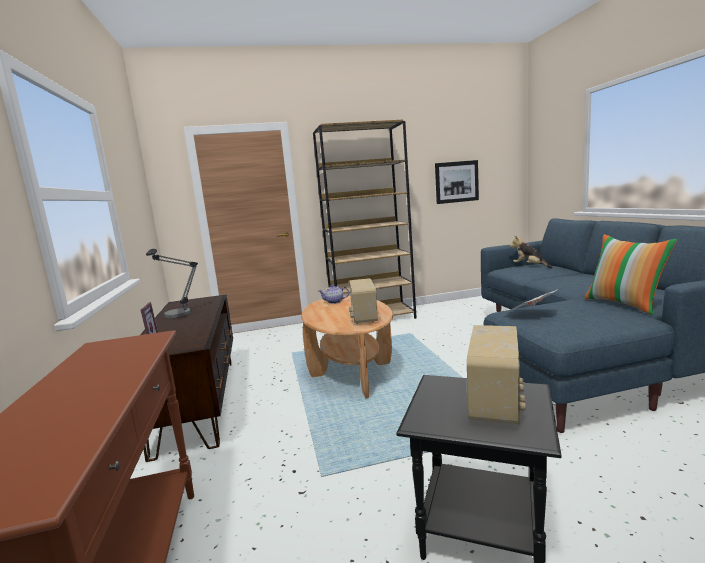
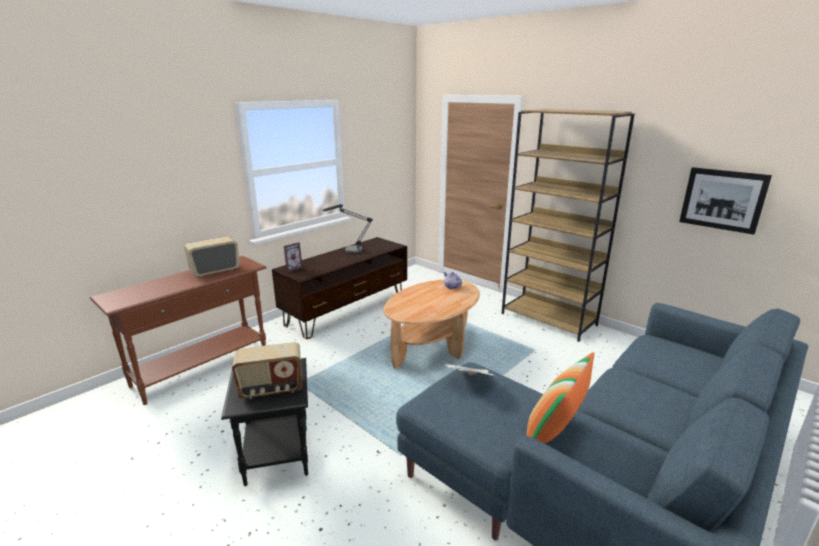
camera: 55 degrees right, 10 degrees up
(363, 317) = (421, 310): radio -> radio (215, 271)
(530, 266) = (686, 354): plush toy -> none

